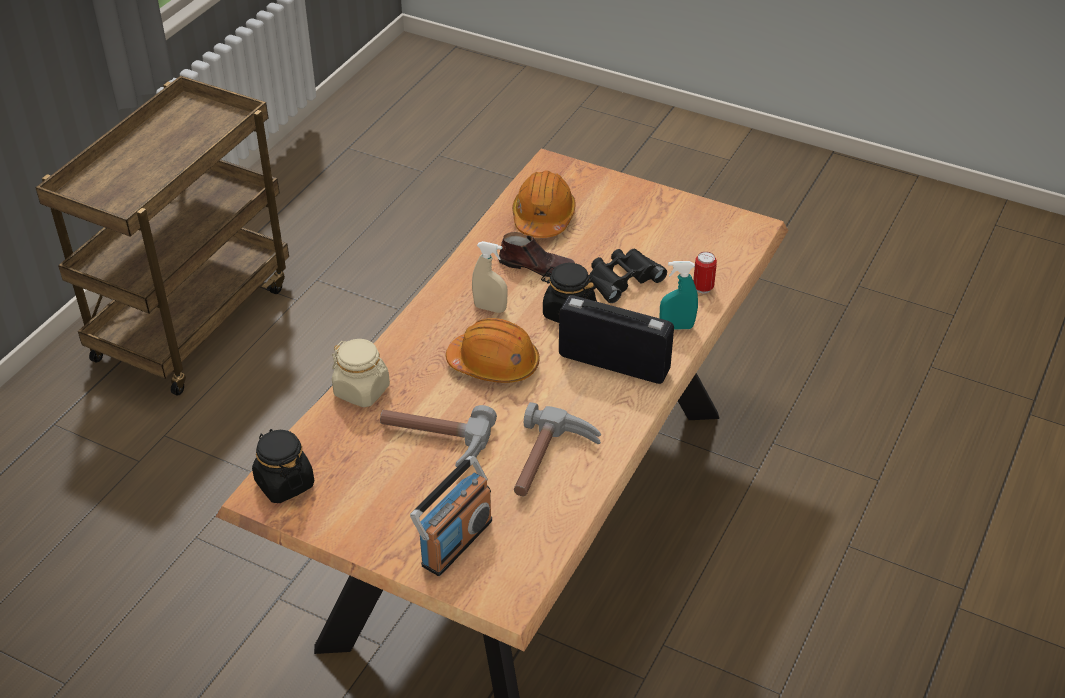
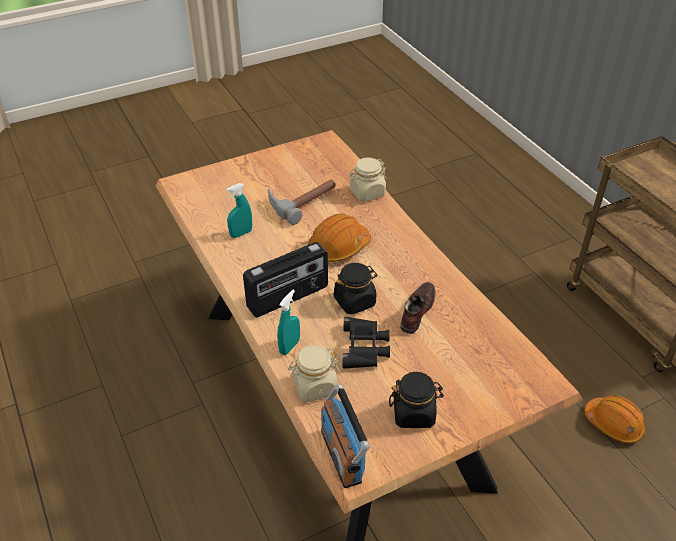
camera: 125 degrees right, 0 degrees up
(284, 483) = (326, 149): black jar -> black jar (414, 413)
(456, 542) = (230, 182): radio -> radio (342, 455)
(490, 308) = (392, 269): beige spray bottle -> none
(538, 266) = (416, 311): brown shoe -> brown shoe turned 150 degrees clockwise
(543, 217) = (474, 343): orange hard hat -> orange hard hat (613, 424)
(551, 462) = (241, 233): hammer -> turquoise spray bottle
(703, 288) = (314, 386): can -> beige jar

